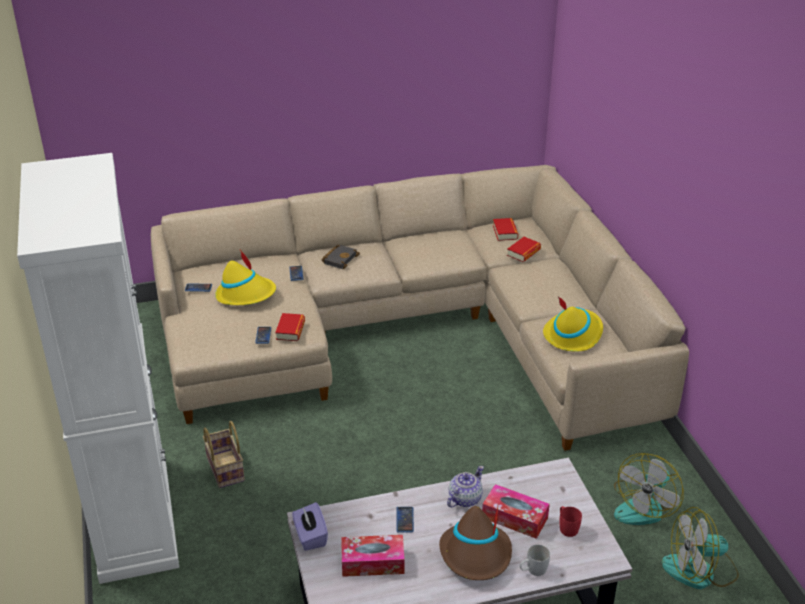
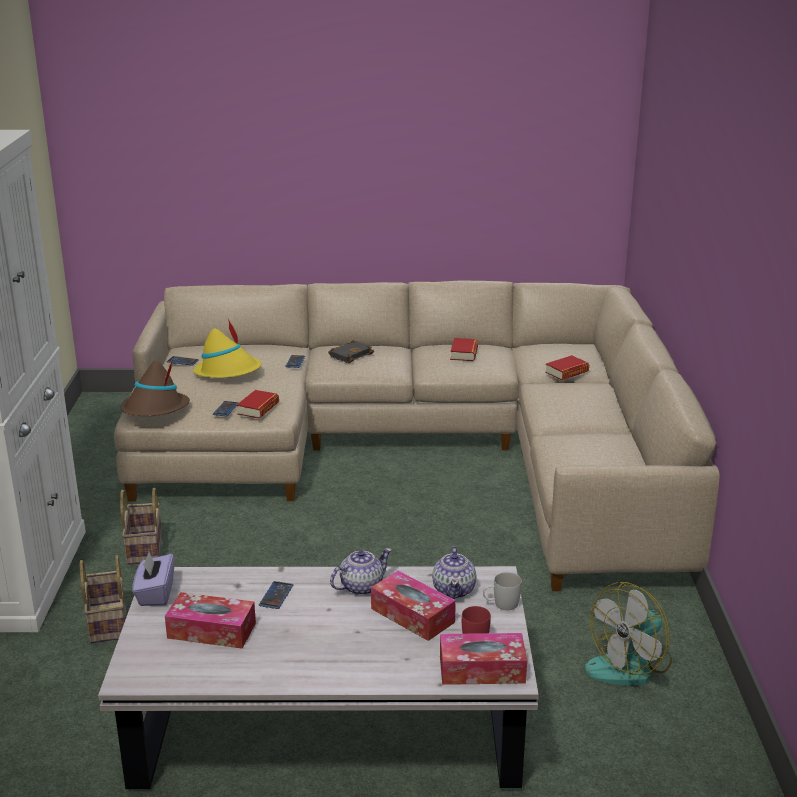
camera: 15 degrees right, 10 degrees down
(230, 546) = (106, 621): none -> basket
(476, 555) = (341, 645): brown hat -> brown hat (155, 409)
(505, 232) = (554, 352): book -> book (464, 353)
(533, 570) = (405, 673): white mug -> white mug (501, 604)
(534, 488) = (454, 590): none -> teapot
(573, 334) = (587, 451): yellow hat -> none
(585, 556) = (482, 669): none -> tissue box
(700, 570) = (676, 749): fan -> none

